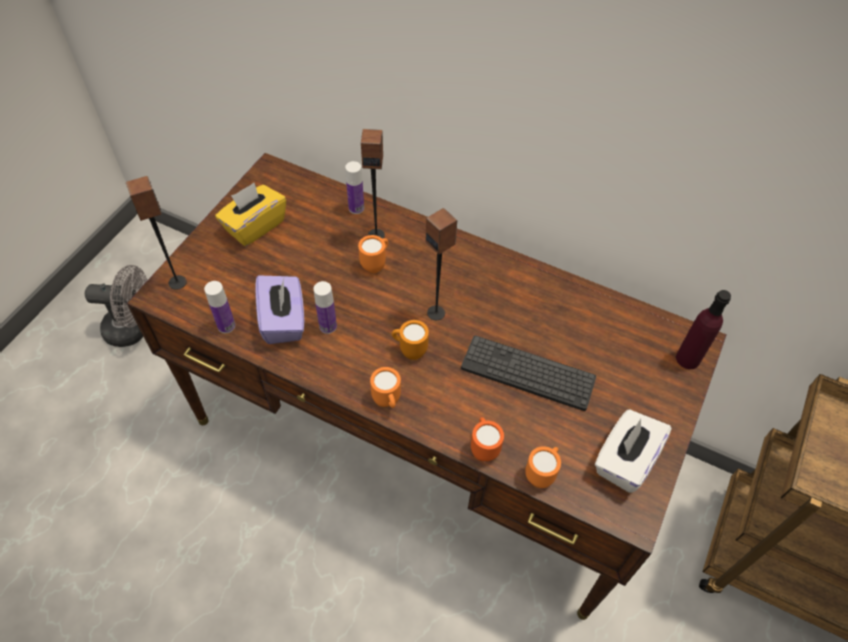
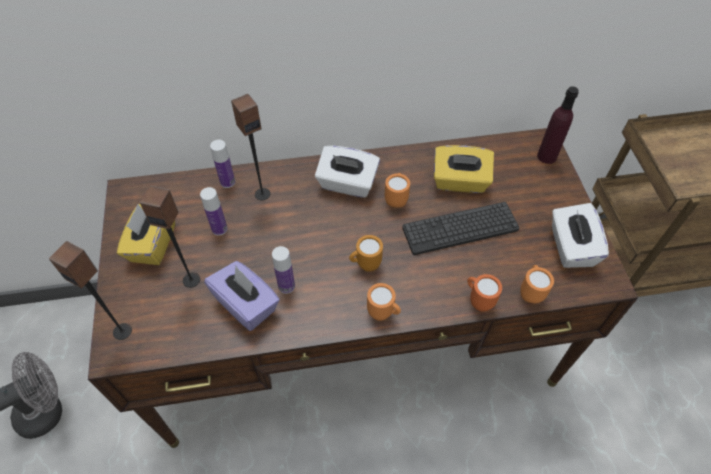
camera: 35 degrees left, 0 degrees up
(226, 326) = (200, 339): bottle -> bottle (219, 229)
(375, 264) = (282, 216): orange mug -> orange mug (396, 199)
(436, 312) = (359, 225): speaker -> speaker (191, 279)
(458, 269) = (347, 184): none -> white tissue box
(569, 330) = (460, 182): none -> yellow tissue box

